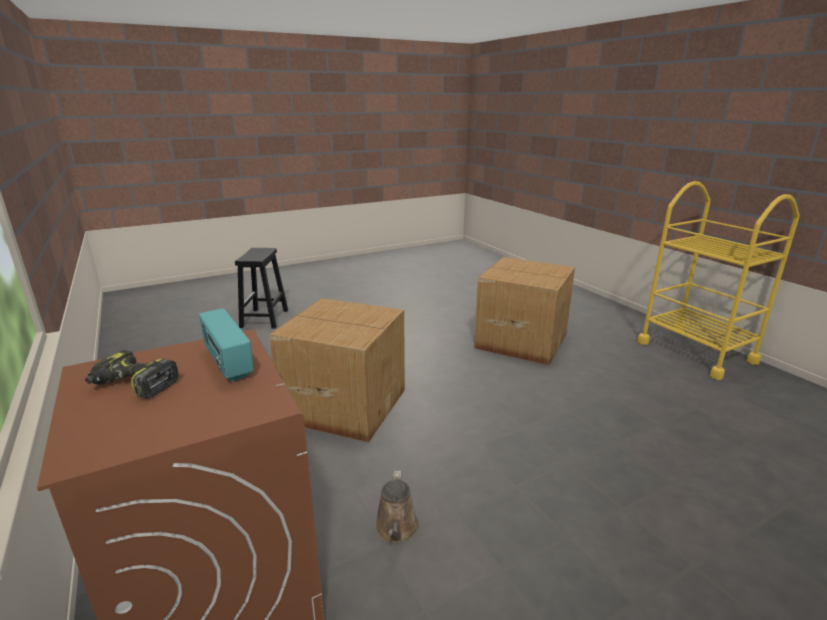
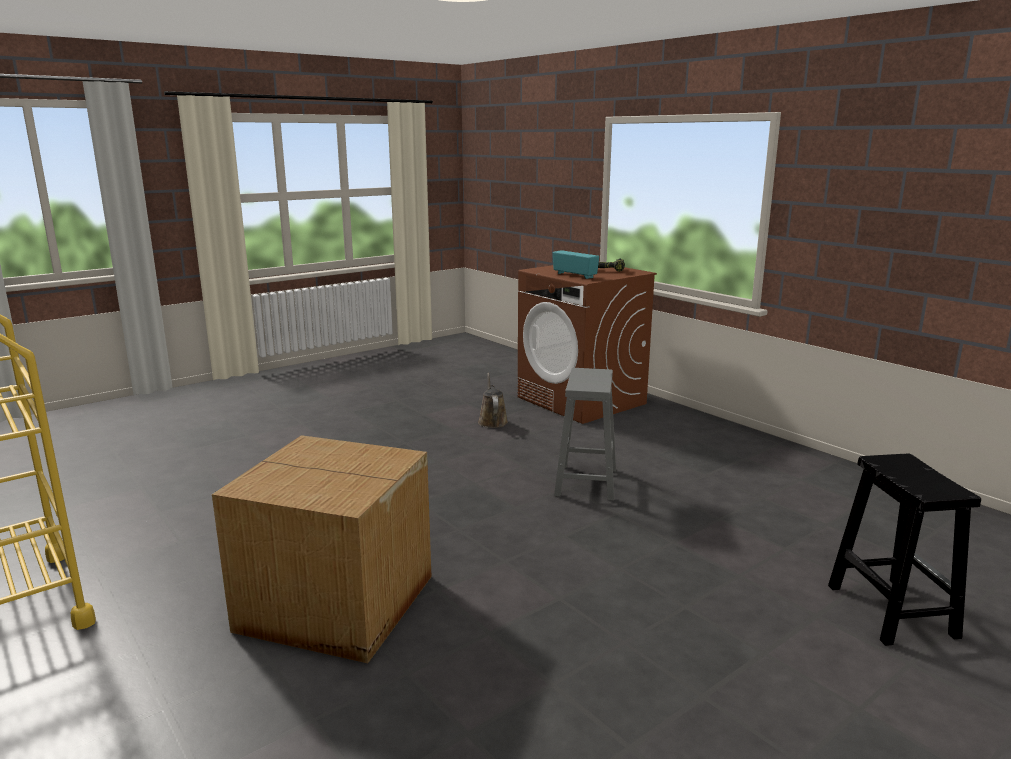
camera: 170 degrees right, 5 degrees down
(344, 404) = (586, 482): cardboard box -> grey stool

